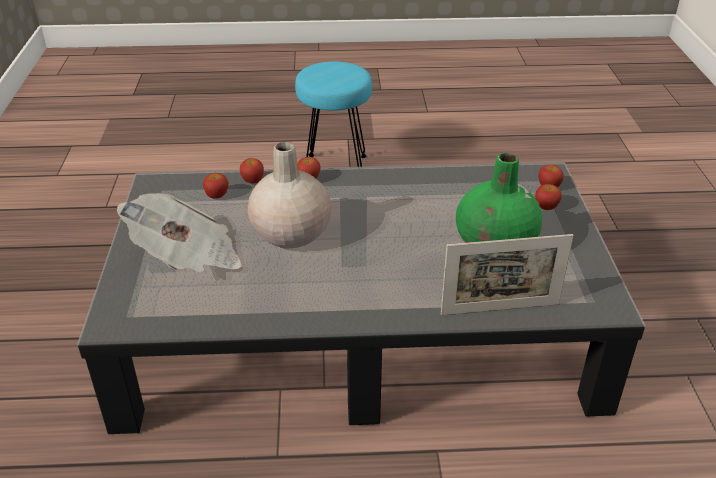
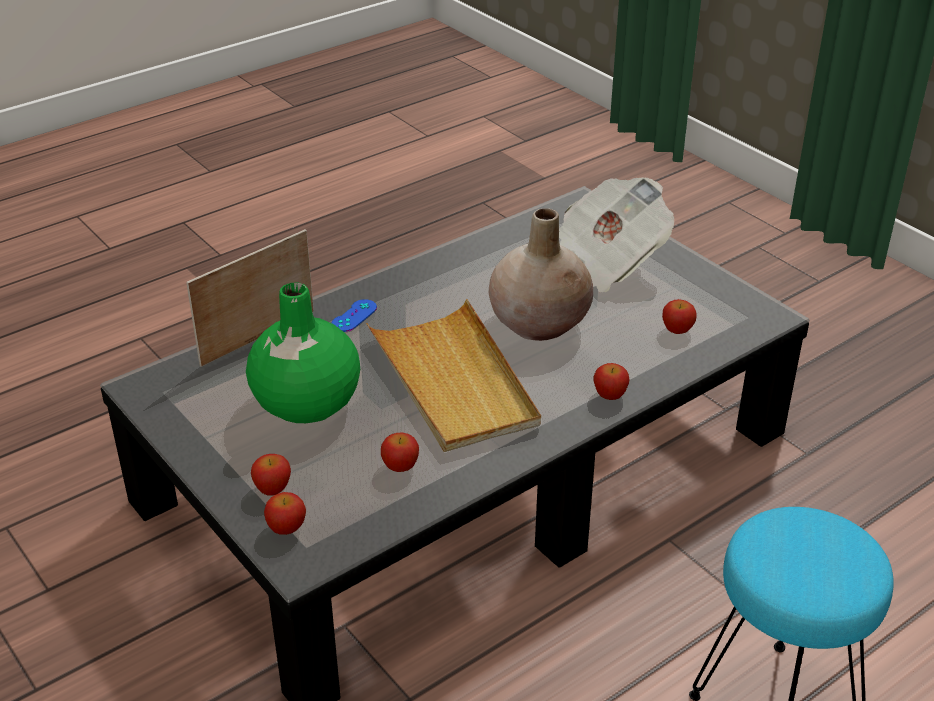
camera: 145 degrees right, 0 degrees up
(252, 180) = (669, 364): apple -> apple (400, 466)
(388, 221) = (453, 381): none -> beige tray
(412, 296) = (354, 316): none -> blue game controller

